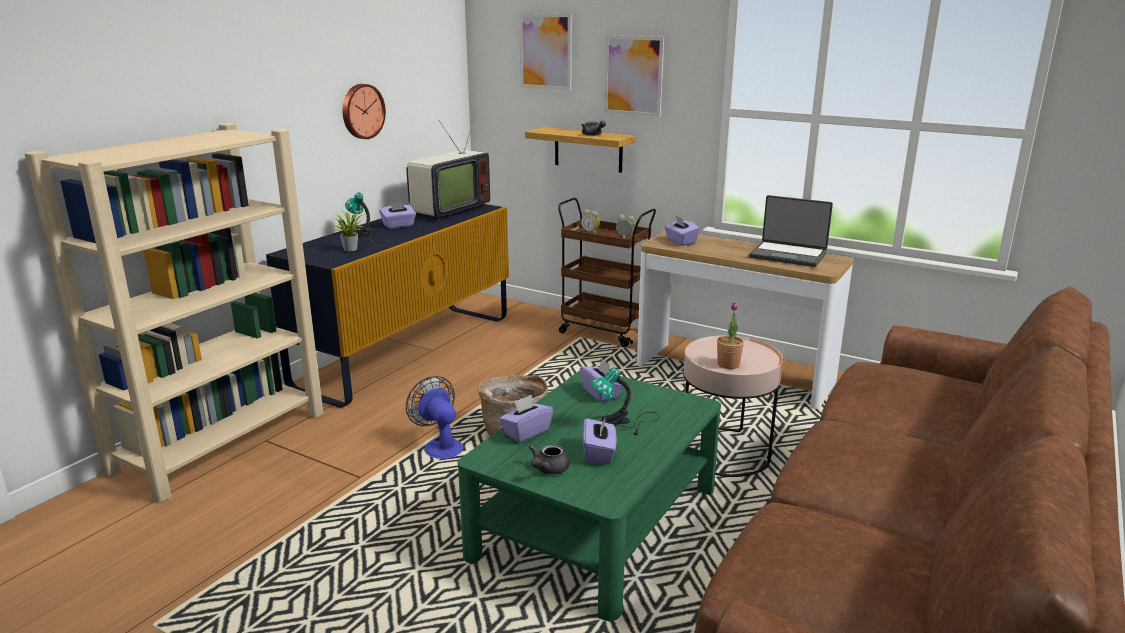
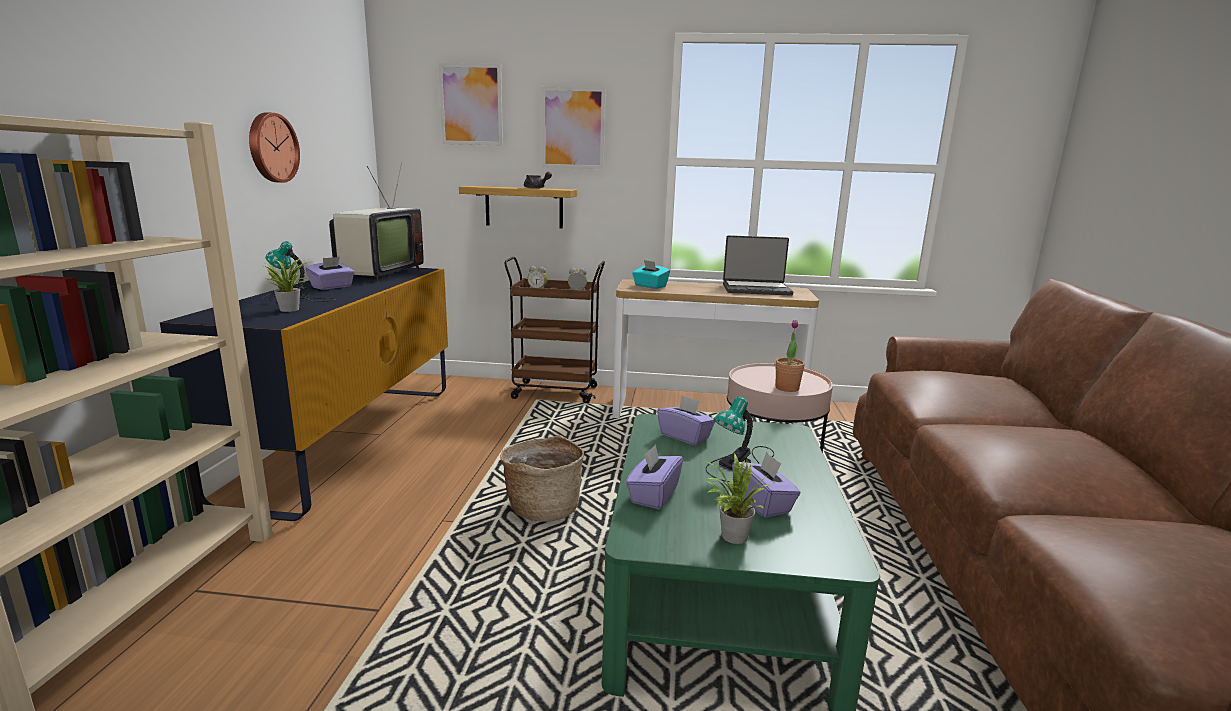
camera: 25 degrees left, 5 degrees down
(440, 446) = (463, 542): fan -> none
(548, 470) = (731, 536): grey teapot -> potted plant
(680, 242) = (650, 286): purple tissue box -> turquoise tissue box

